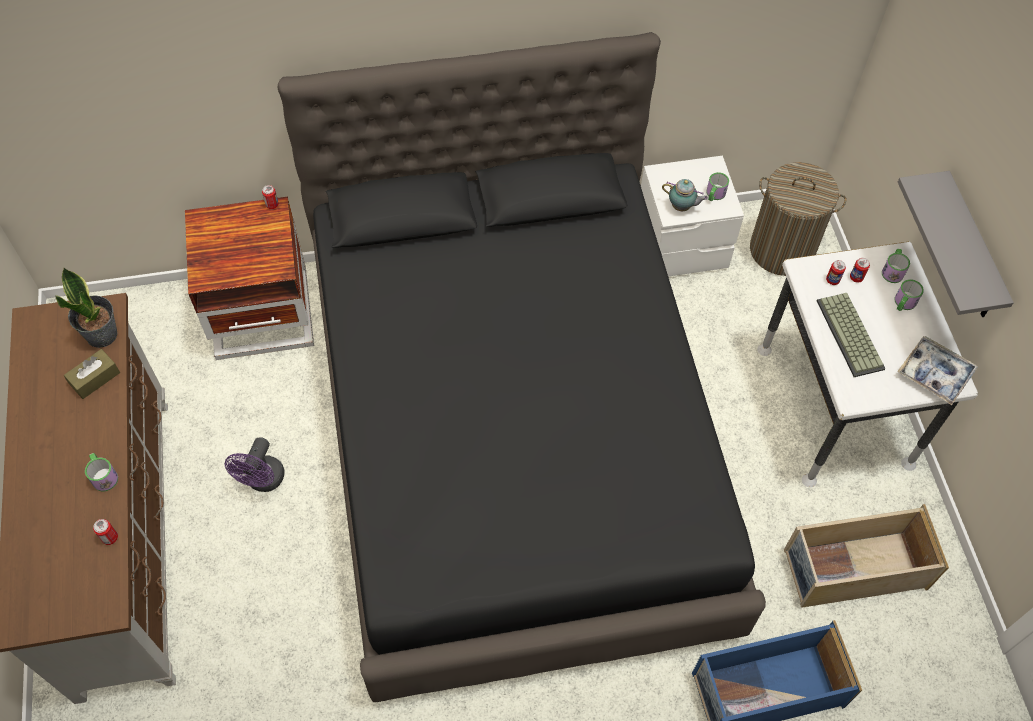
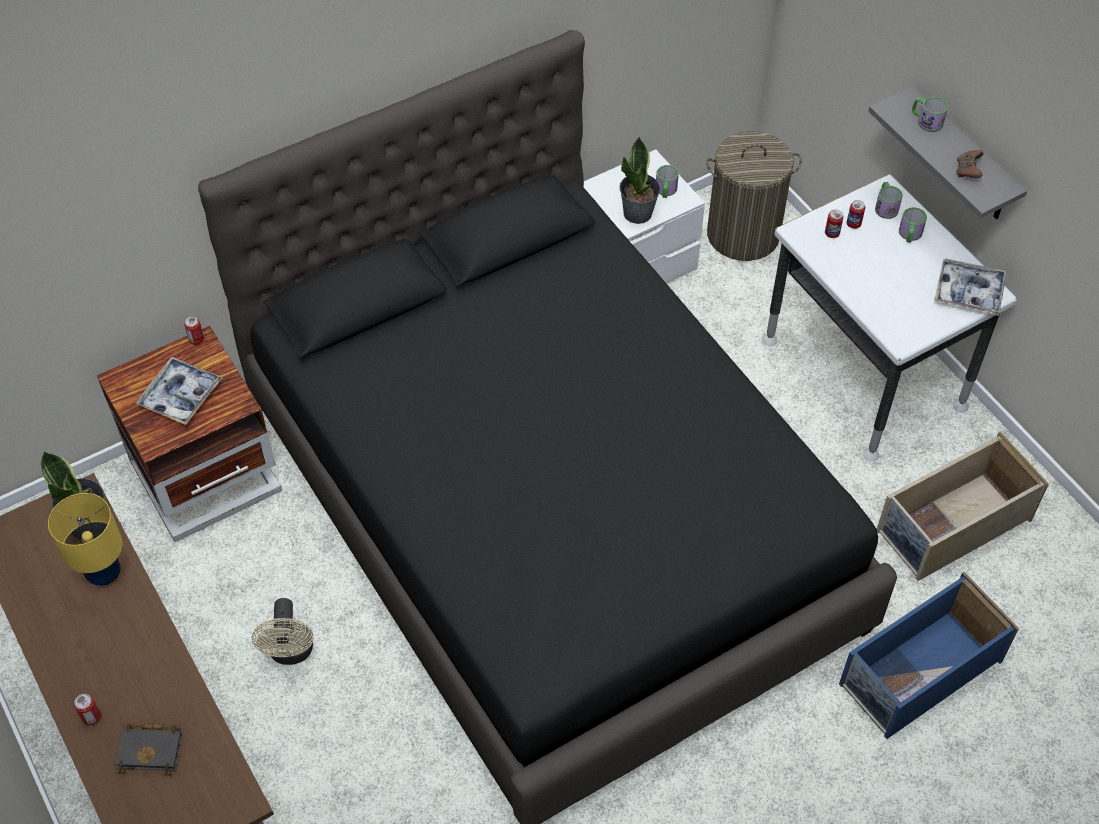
camera: 20 degrees left, 5 degrees down
(62, 540) = (152, 749): none -> black book
(95, 378) = (104, 572): brown tissue box -> yellow table lamp
(103, 475) = (165, 668): mug -> mug (926, 121)
(110, 538) = (205, 728): can -> can (91, 717)
(239, 247) = (180, 395): none -> tray
(263, 481) = (291, 653): purple fan -> beige fan
(682, 207) = (638, 213): teapot -> potted plant
(851, 335) = (874, 280): keyboard -> none
(964, 266) = (967, 171): none -> brown game controller

